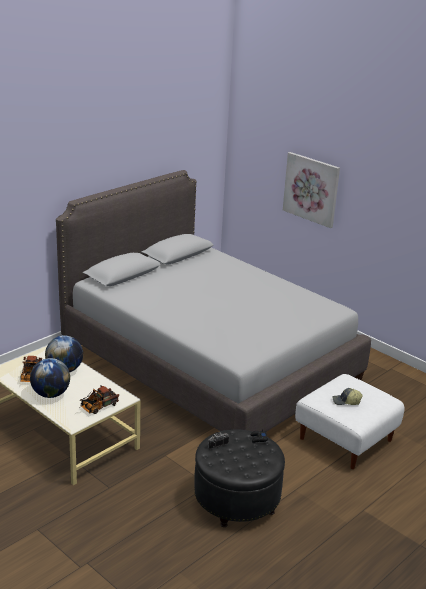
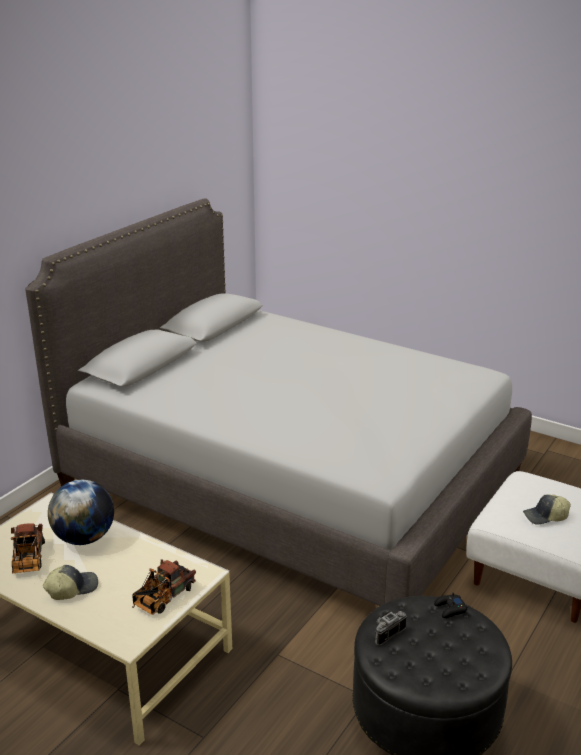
camera: 10 degrees left, 0 degrees up
(50, 394) = (72, 588): globe -> cap
(311, 189) = (396, 206): picture -> none

